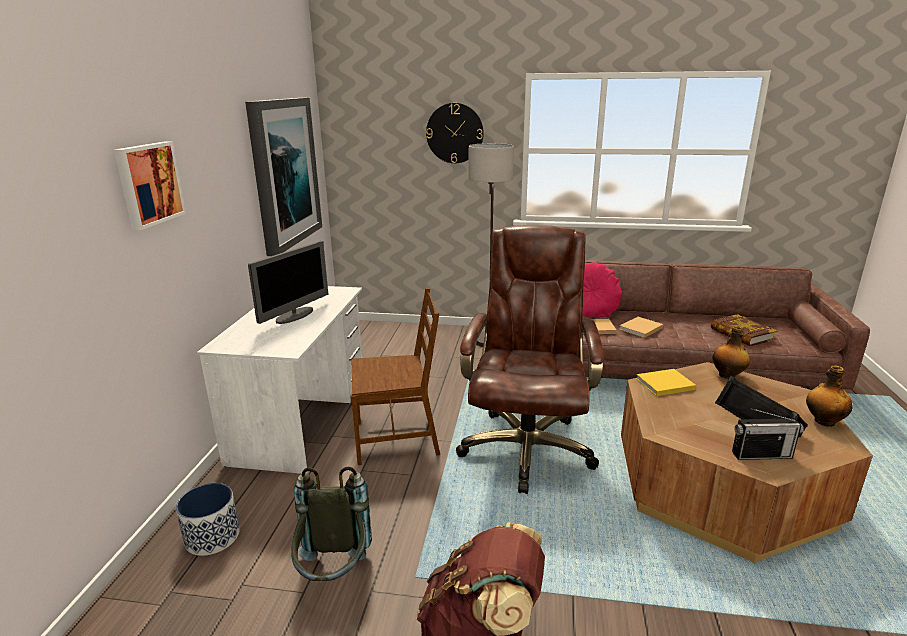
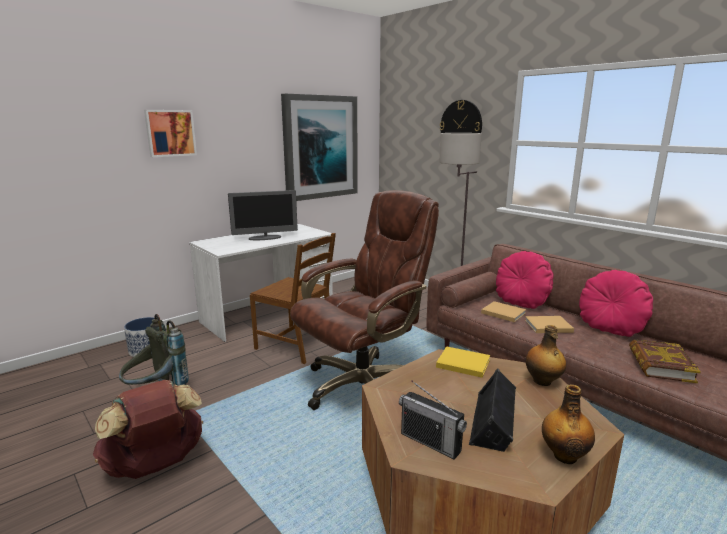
camera: 40 degrees right, 5 degrees down
(676, 317) = (610, 330): none -> pink pillow

